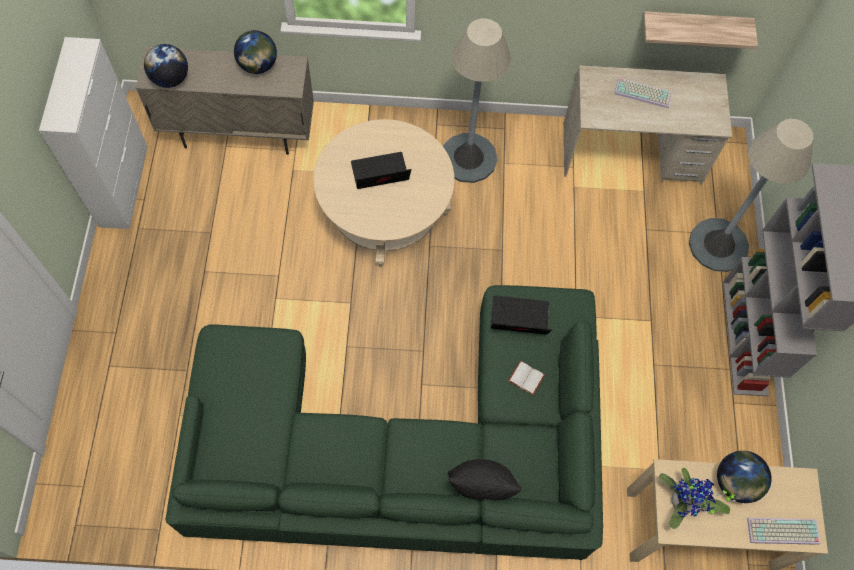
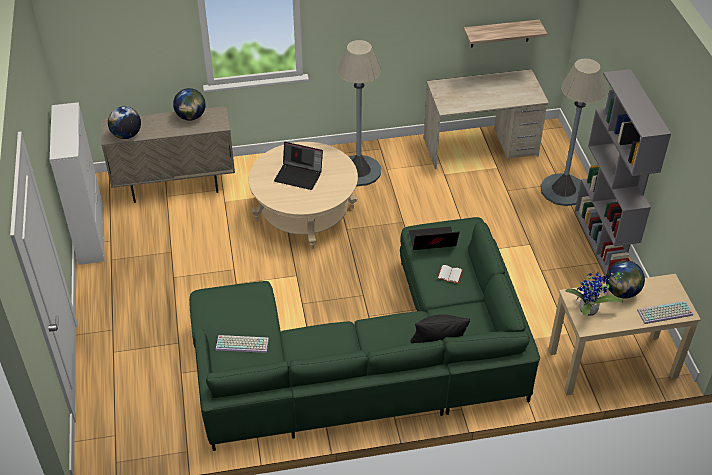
camera: 10 degrees left, 20 degrees down
(379, 175) = (299, 175): laptop -> laptop turned 135 degrees counterclockwise
(644, 92) = (478, 88): keyboard -> keyboard (243, 343)

